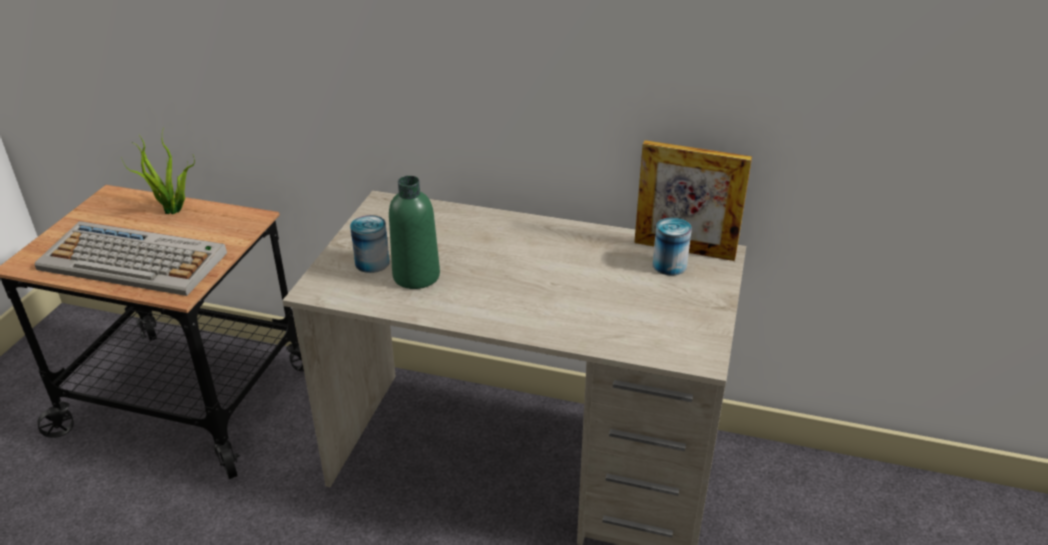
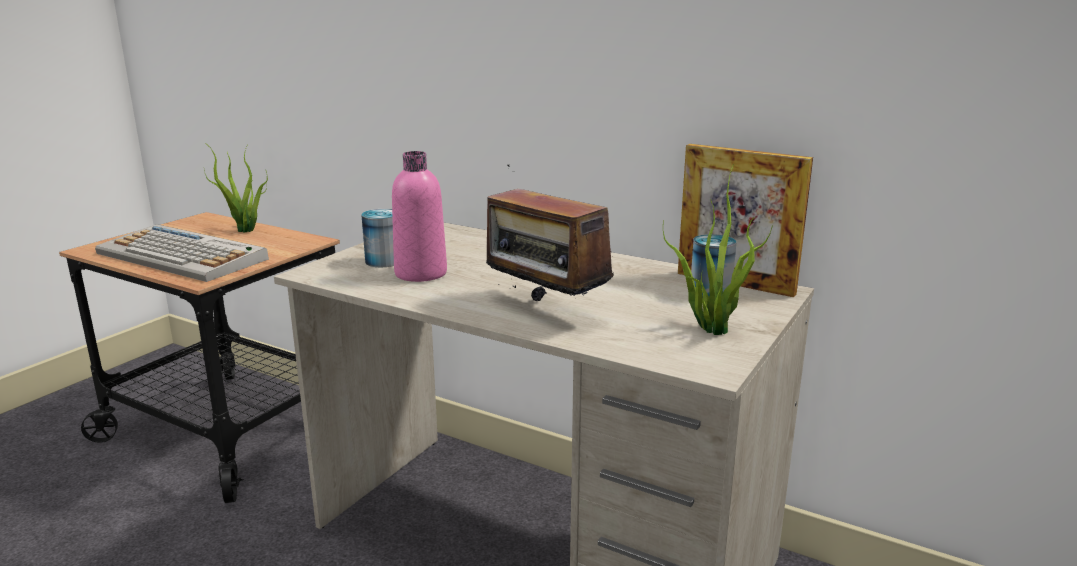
camera: 15 degrees right, 15 degrees down
(416, 276) = (421, 273): green bottle -> pink bottle
(547, 310) = (545, 310): none -> radio
(685, 310) = (711, 328): none -> potted plant

